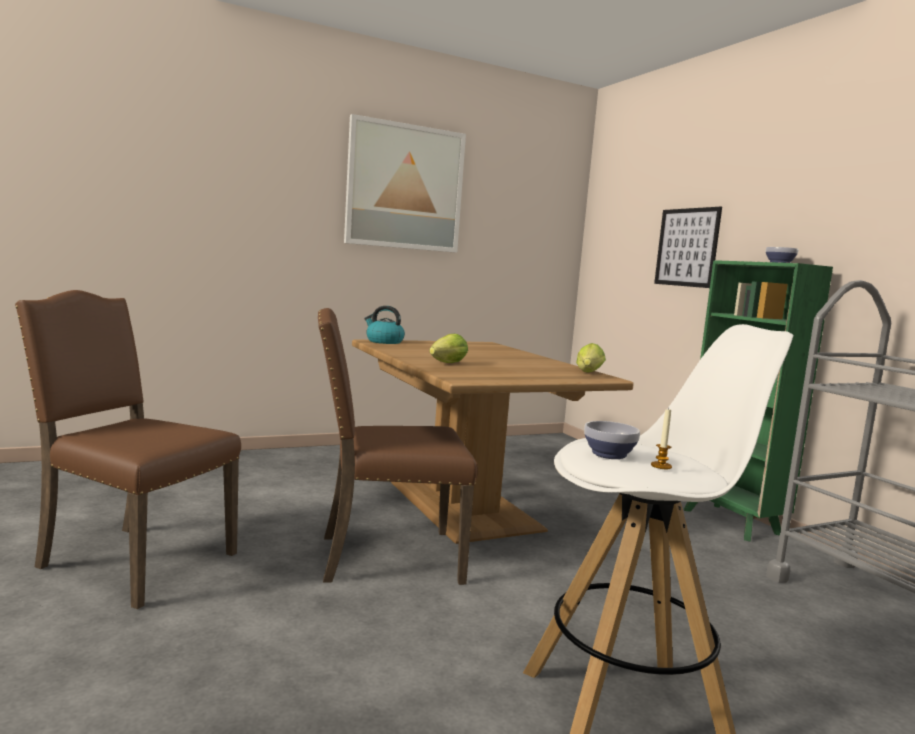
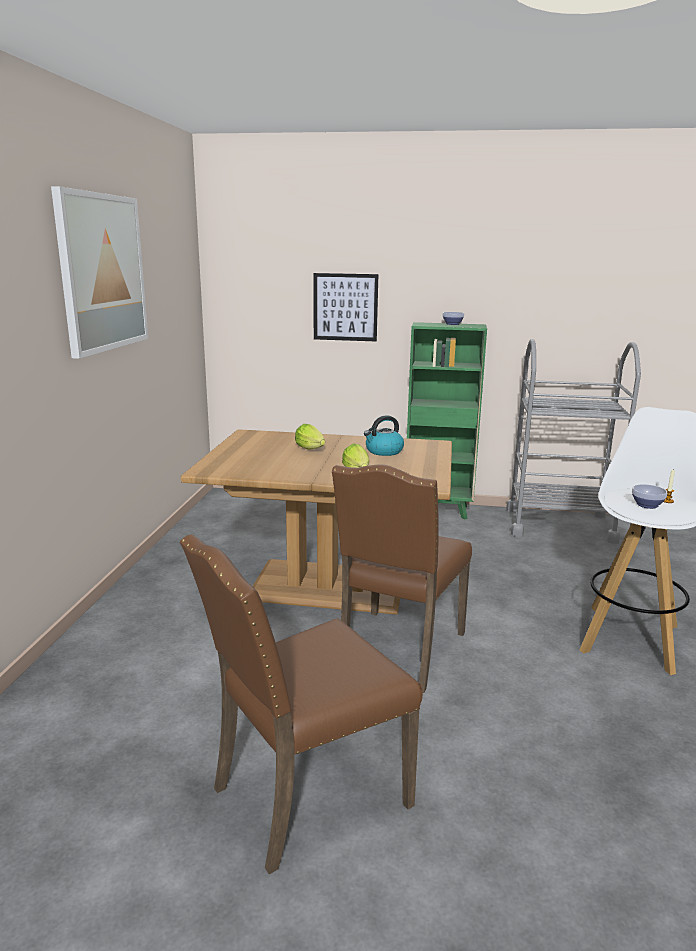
camera: 55 degrees left, 10 degrees up
(384, 341) = (212, 466): kettle -> kettle (383, 451)
(588, 373) = (417, 442): lettuce -> lettuce (311, 449)

